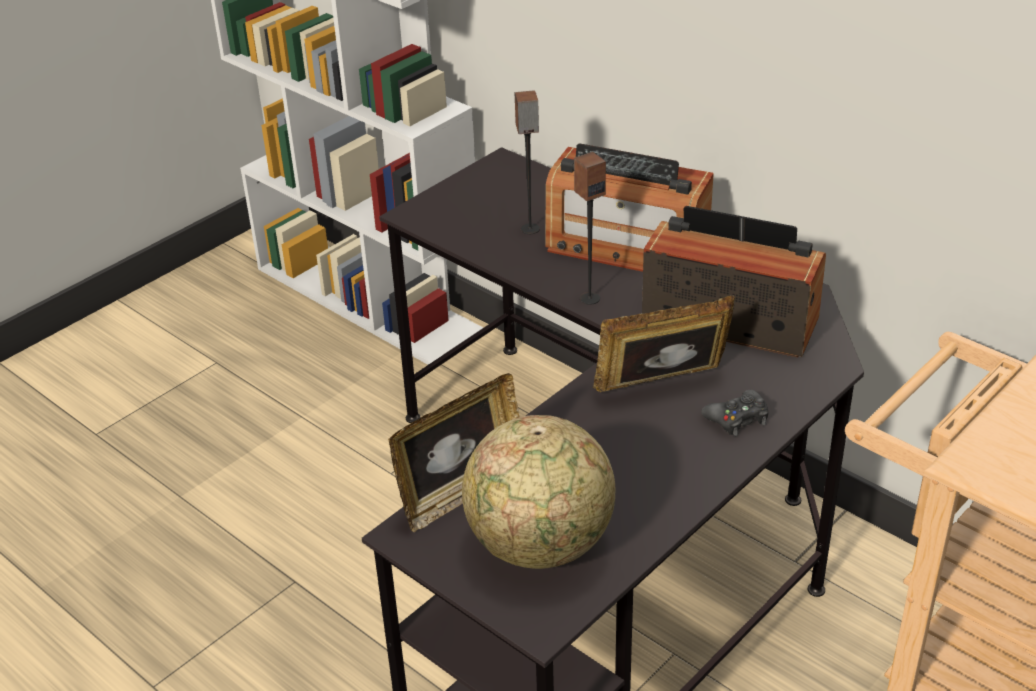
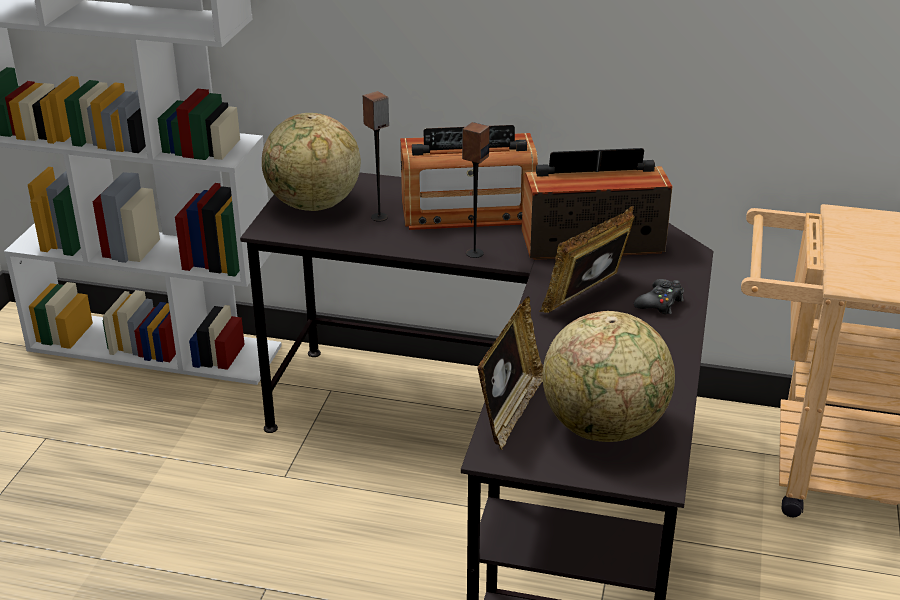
camera: 30 degrees left, 5 degrees down
(477, 198) = (313, 205): none -> globe

